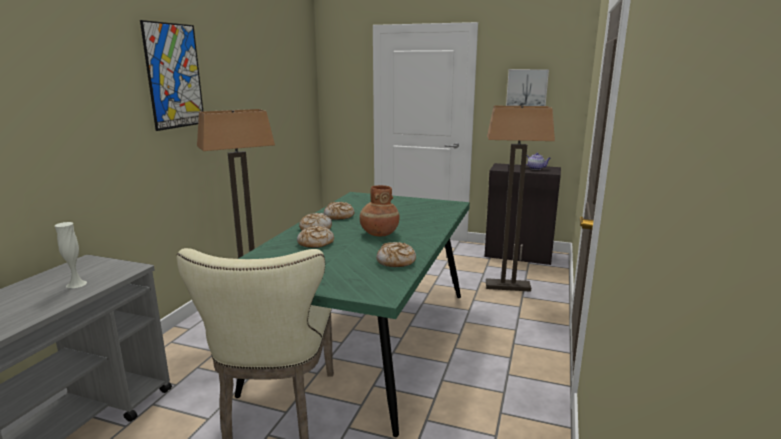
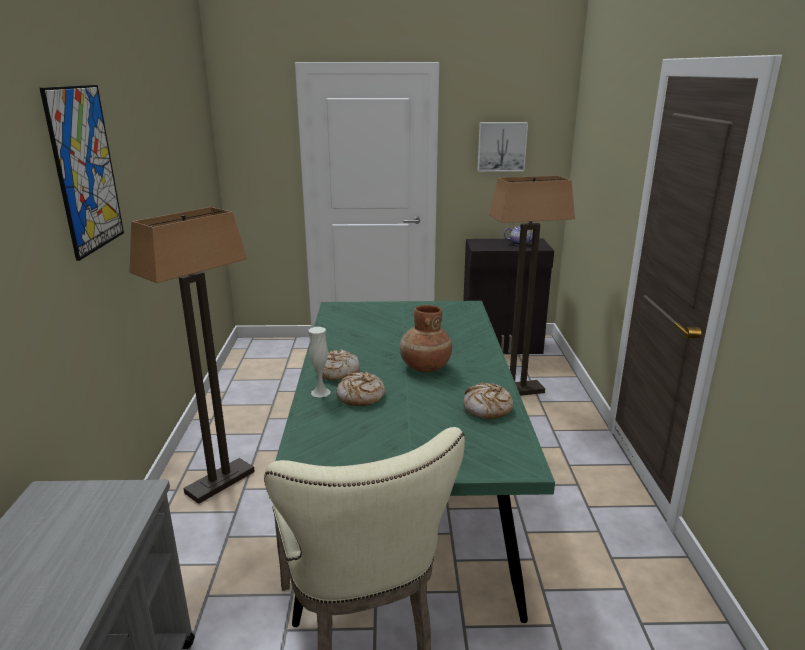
camera: 20 degrees left, 5 degrees up
(76, 284) = (77, 543): white vase -> white vase (320, 392)
(339, 216) = (347, 346): bread -> none

